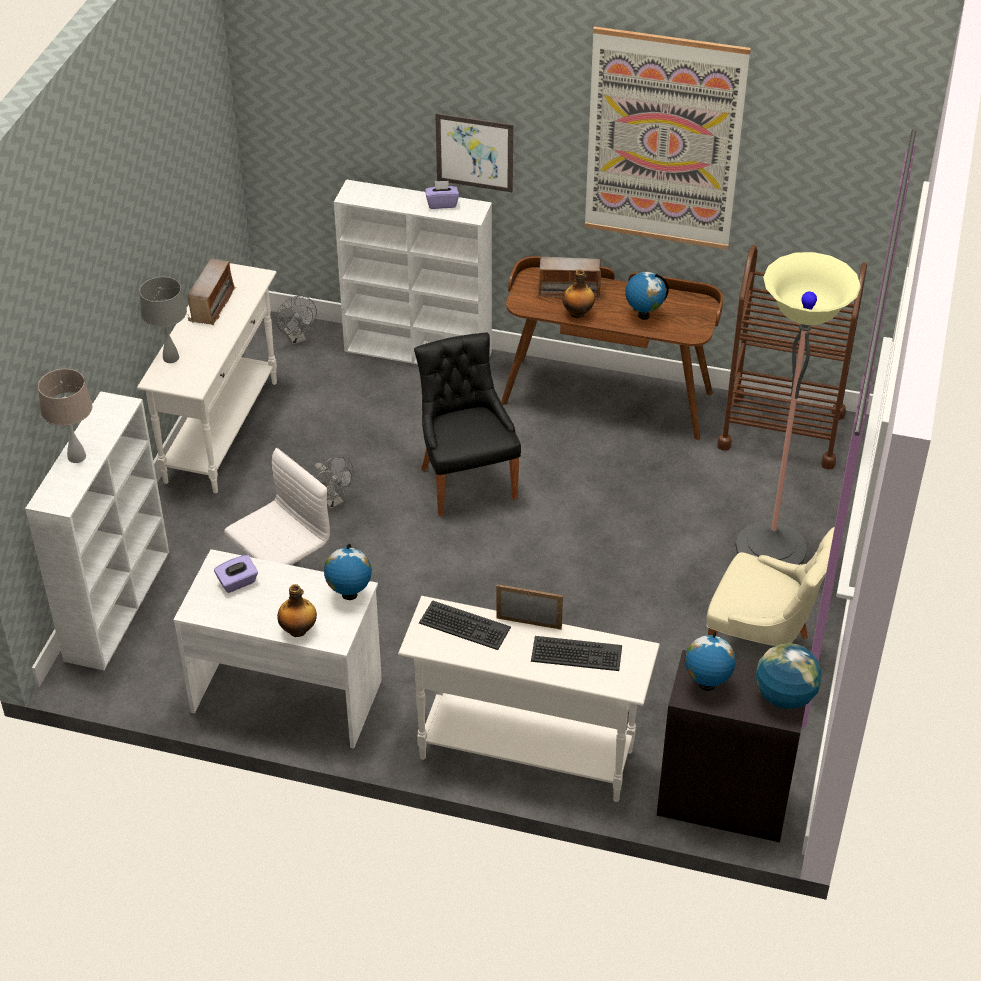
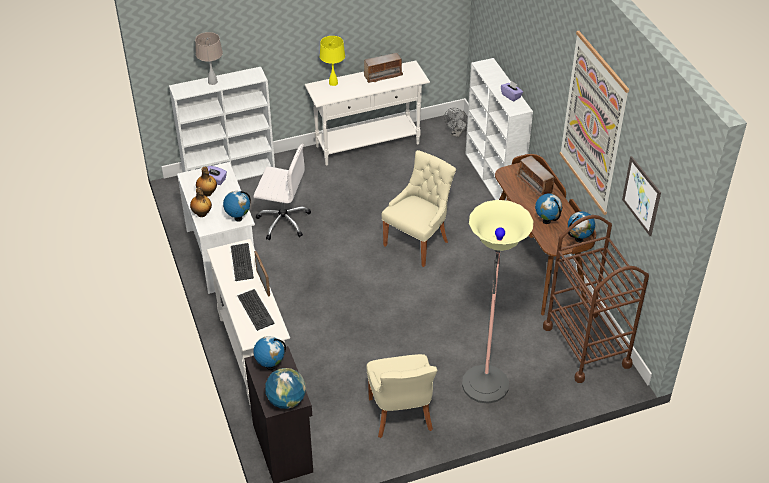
camera: 55 degrees right, 0 degrees up
(170, 358) = (333, 83): grey table lamp -> yellow table lamp
(332, 501) = (357, 204): grey fan -> none
(466, 481) = (418, 242): black chair -> beige chair
(474, 152) = (533, 76): picture -> picture (641, 196)
(578, 313) = (520, 196): bottle -> bottle (207, 193)
(700, 307) = (579, 239): none -> globe

